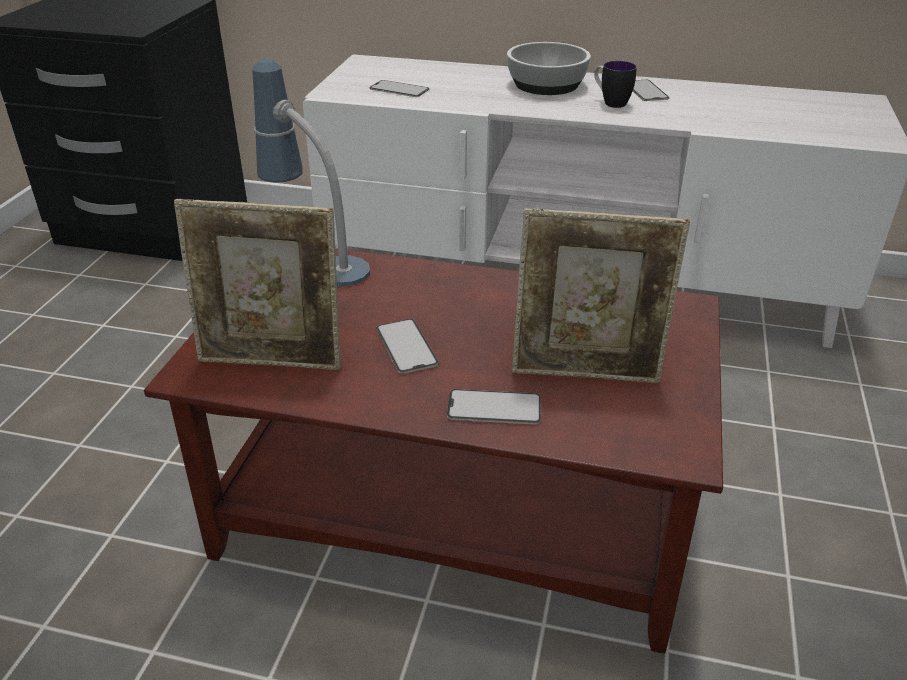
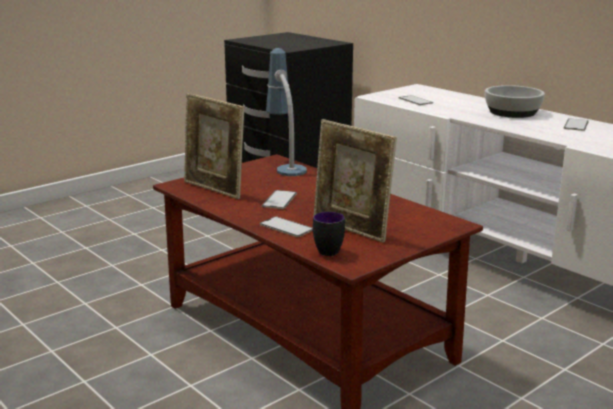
camera: 35 degrees right, 15 degrees down
(610, 102) = (538, 125): mug -> mug (327, 249)

